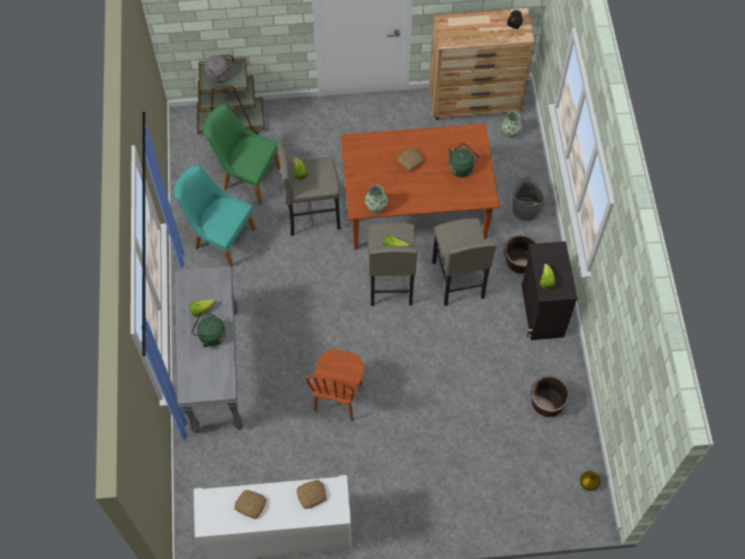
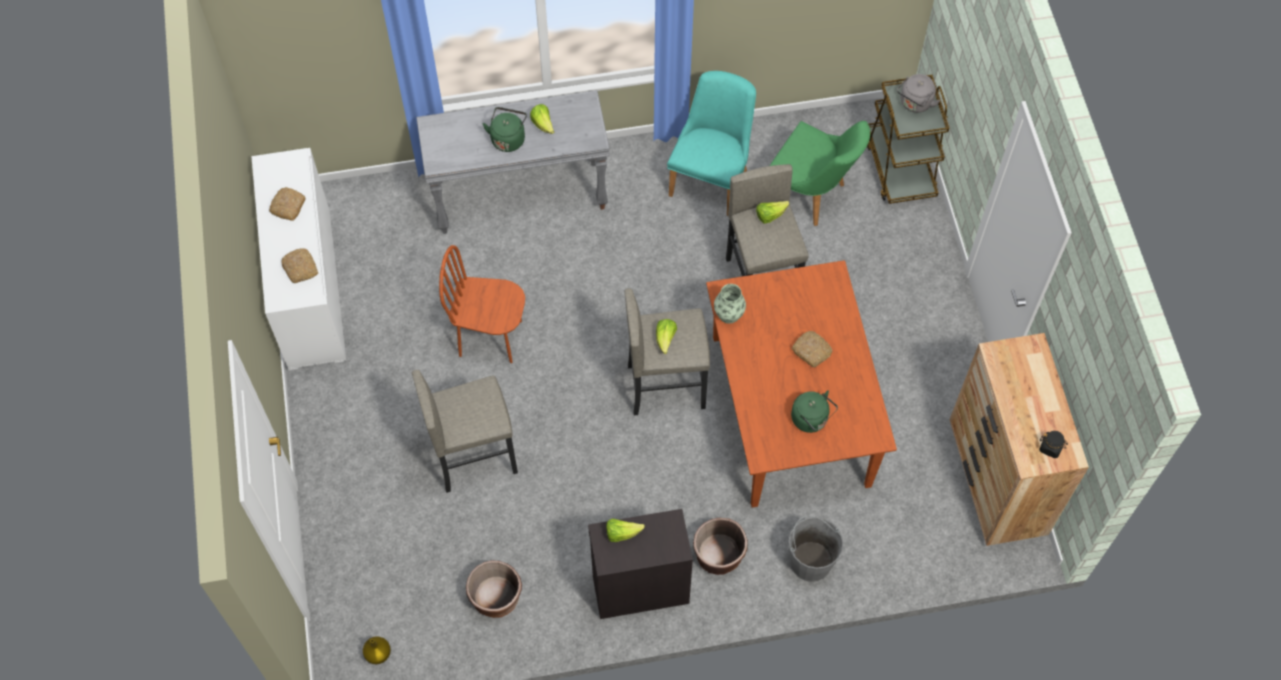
camera: 85 degrees right, 0 degrees up
(246, 177) = (811, 195): green chair -> green chair turned 105 degrees clockwise
(457, 280) = (679, 472): grey stool -> grey stool (474, 456)
(510, 132) = (949, 535): vase -> none

